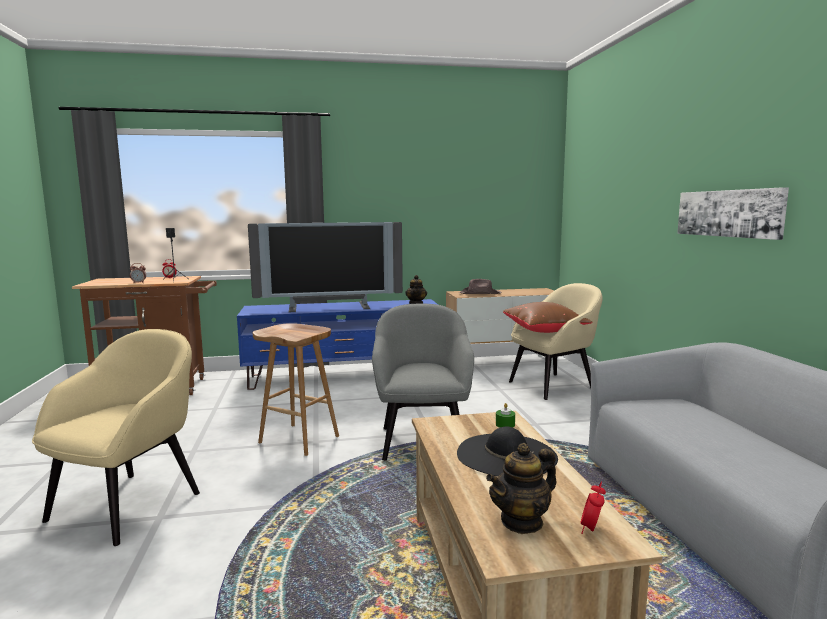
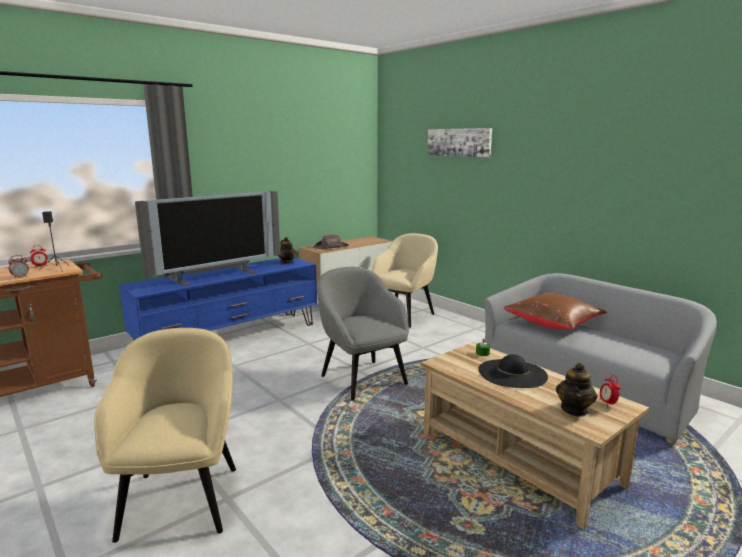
camera: 30 degrees left, 5 degrees up
(300, 439) = (263, 401): brown stool -> none
(545, 331) = (399, 274): brown pillow -> brown pillow (553, 324)
(728, 213) = (542, 186): picture -> picture (459, 142)

